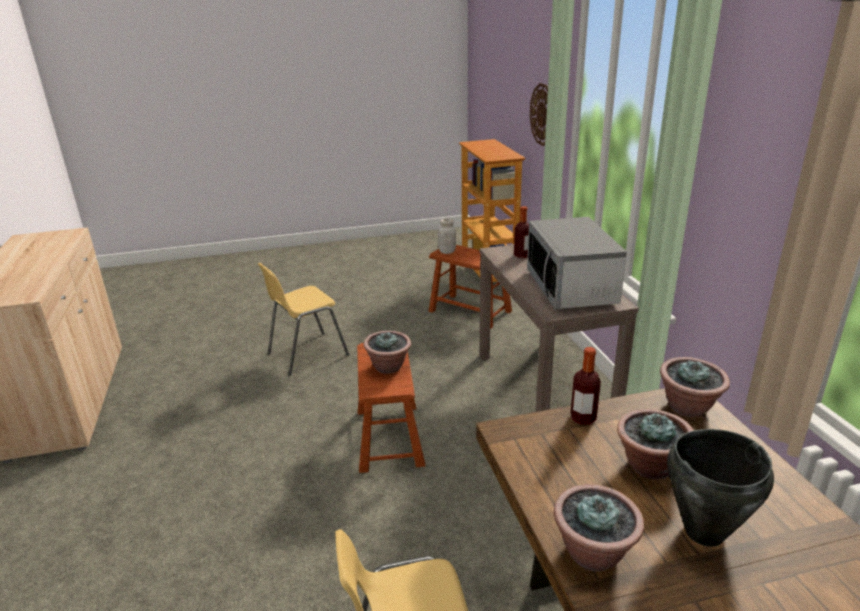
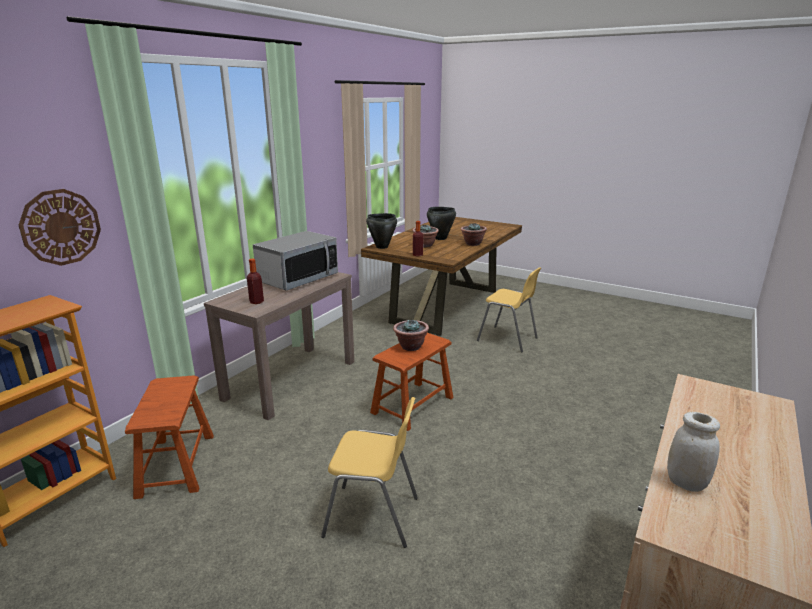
camera: 135 degrees left, 5 degrees down
(447, 252) = (163, 415): white jar -> white jar (686, 483)
(688, 407) = (381, 247): potted plant -> black cooking pot

